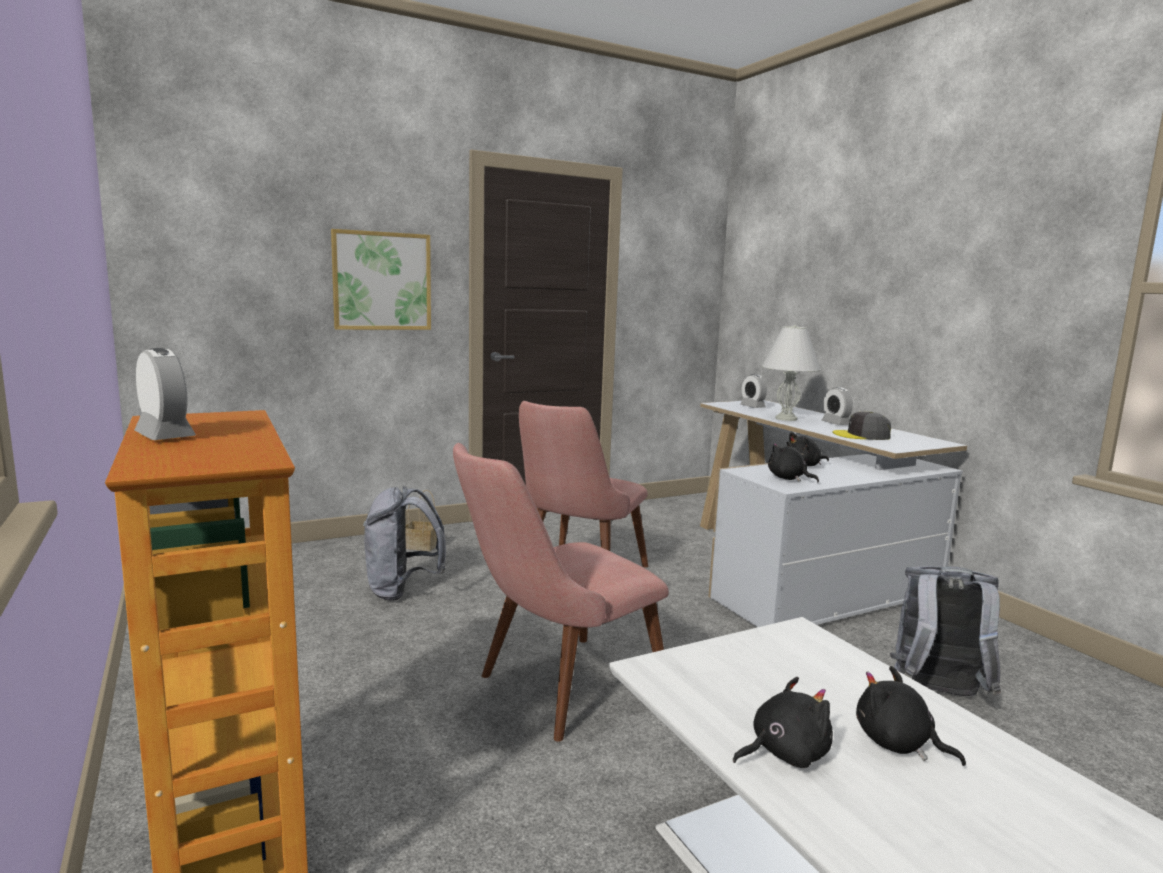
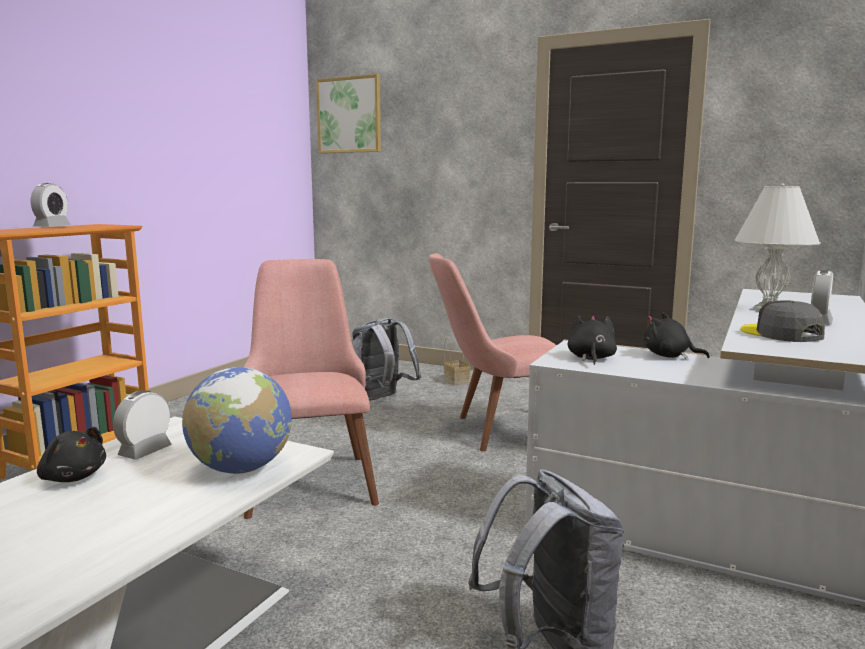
camera: 55 degrees right, 0 degrees up
(382, 281) = (462, 161): picture -> picture (349, 115)
(554, 692) = (308, 476): pink chair -> pink chair turned 60 degrees clockwise
(752, 407) = (792, 298): alarm clock -> alarm clock (145, 451)
(823, 662) = (241, 469): none -> globe
(897, 744) = (109, 509): black plush toy -> none

